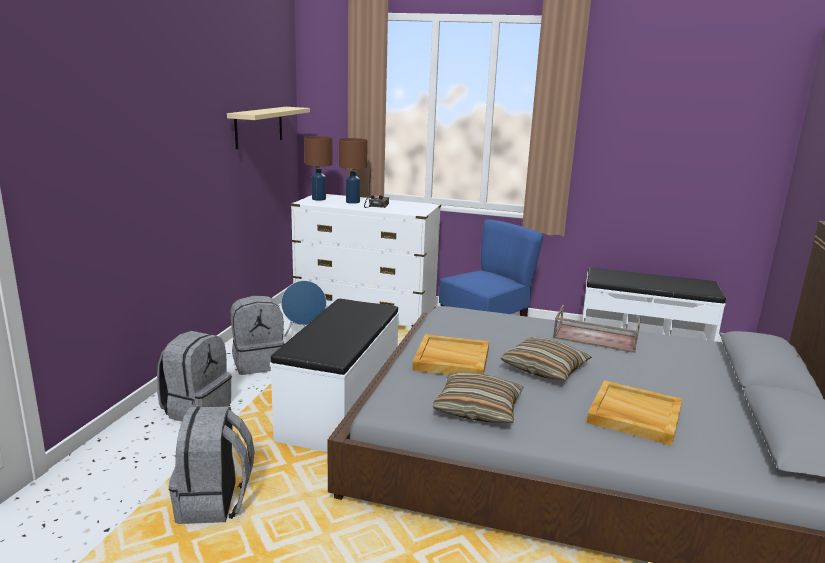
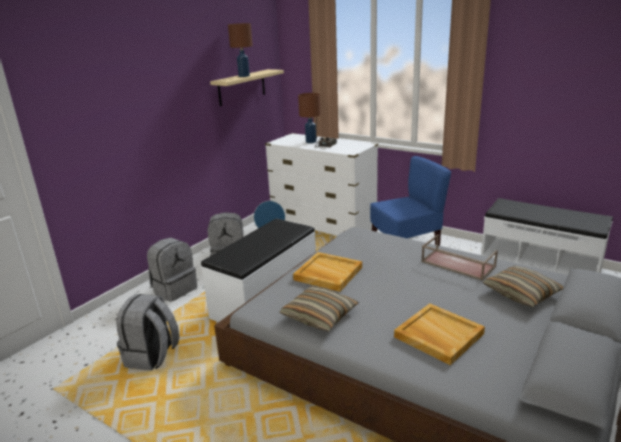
camera: 20 degrees right, 5 degrees up
(319, 199) = (288, 139): brown table lamp -> brown table lamp (244, 76)
(544, 368) = (394, 287): pillow -> pillow (521, 293)

